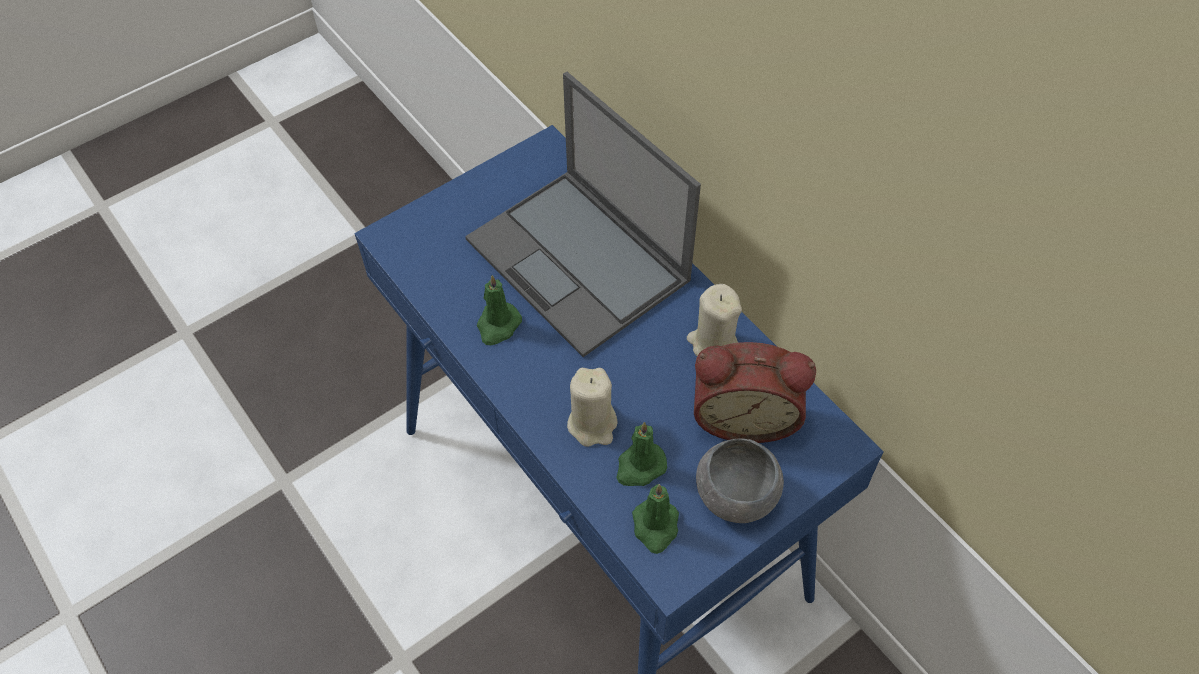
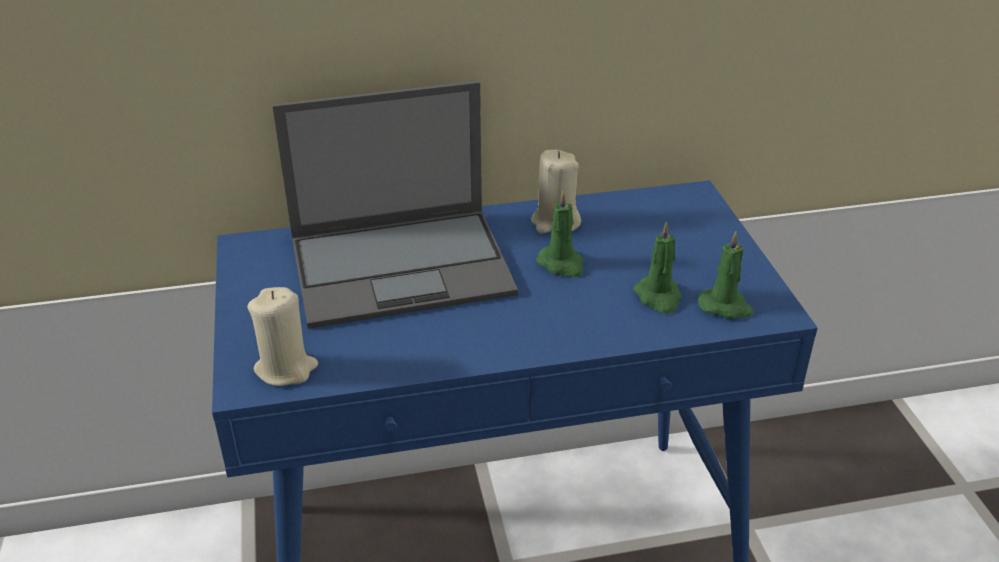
camera: 65 degrees left, 20 degrees down
(498, 325) = (437, 337): green candle -> green candle (561, 264)
(592, 424) = (596, 311): beige candle -> beige candle (286, 368)
(736, 496) = (716, 256): grey bowl -> none
(744, 414) = (637, 229): alarm clock -> none

